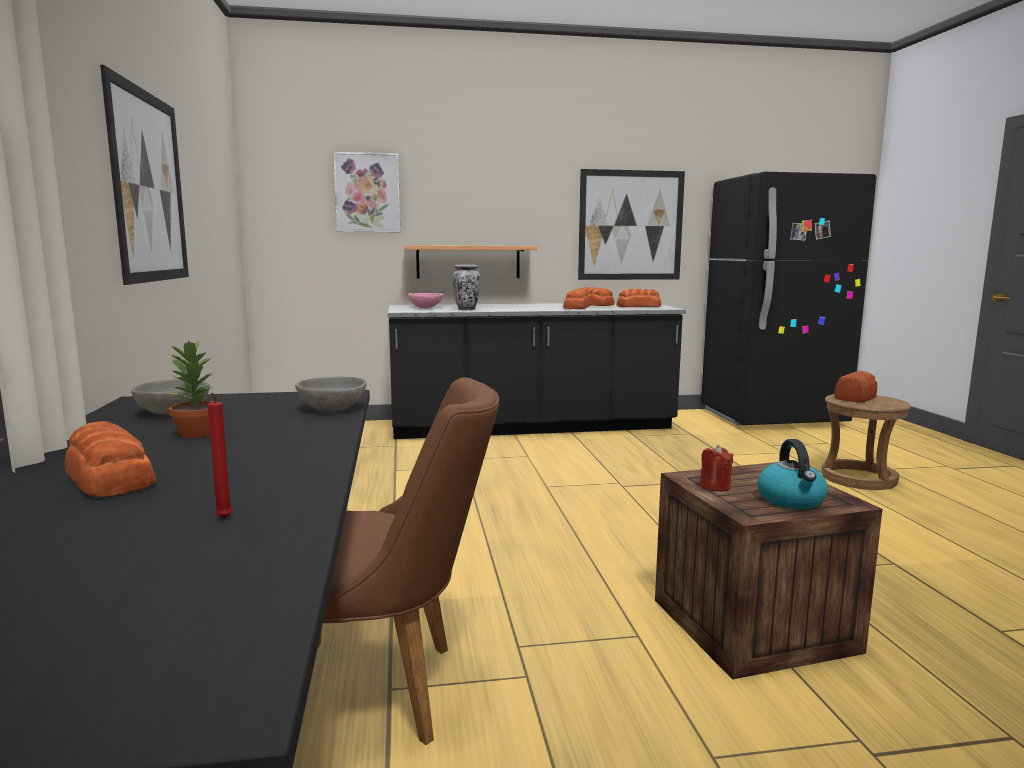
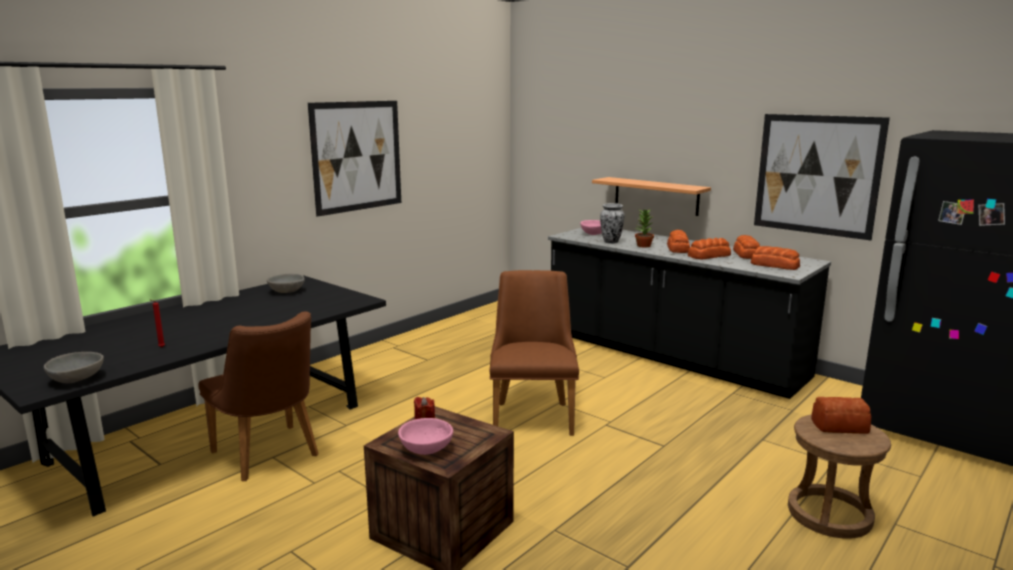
camera: 50 degrees right, 5 degrees up
(109, 478) = (188, 319): bread -> bread (678, 248)
(196, 433) = (258, 306): potted plant -> potted plant (643, 246)
(333, 409) = (331, 308): grey bowl -> grey bowl (76, 379)
(367, 193) = (586, 132): picture -> none
(551, 502) = (533, 414): none -> brown chair
(791, 500) = (427, 449): kettle -> pink bowl

